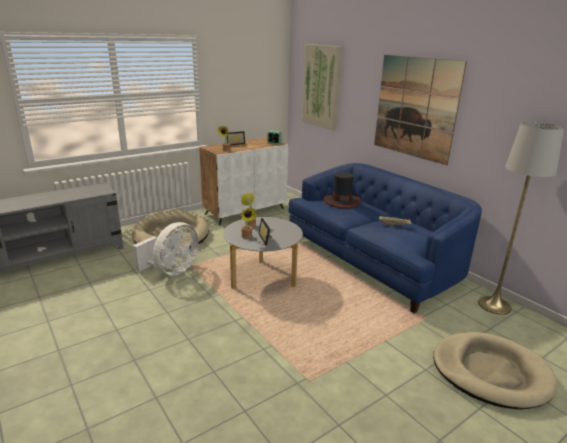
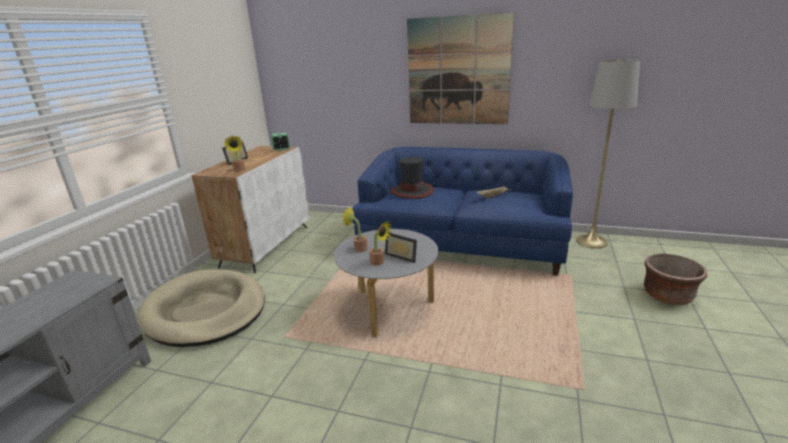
camera: 35 degrees left, 0 degrees up
(172, 271) = (270, 355): white fan -> none
(322, 86) = (317, 70): picture -> none
(490, 372) = (667, 295): beige dog bed -> brown planter

